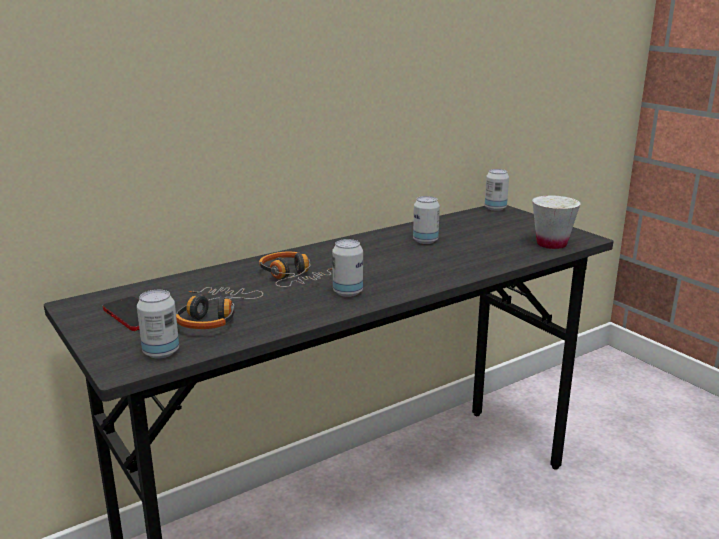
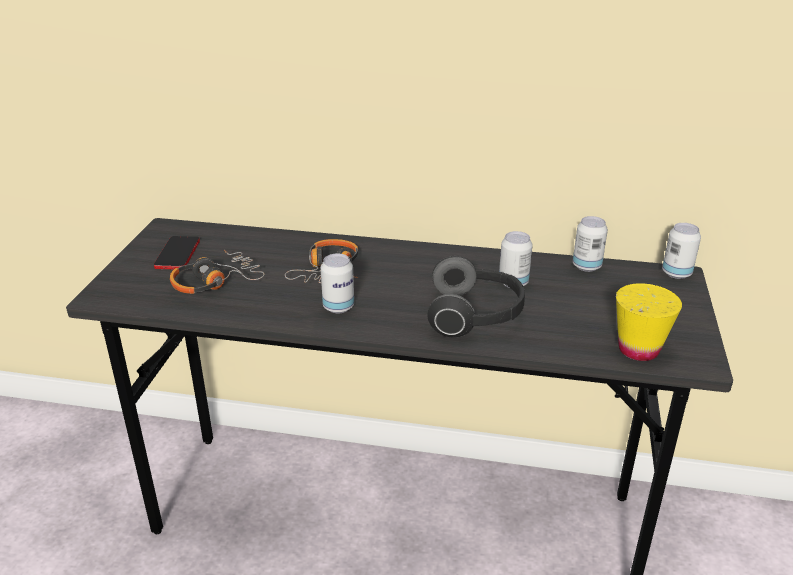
camera: 45 degrees right, 10 degrees up
(161, 352) = (137, 295): can -> can (586, 266)
(441, 263) = (475, 315): none -> headphones
(551, 244) = (638, 350): white cup -> yellow cup

